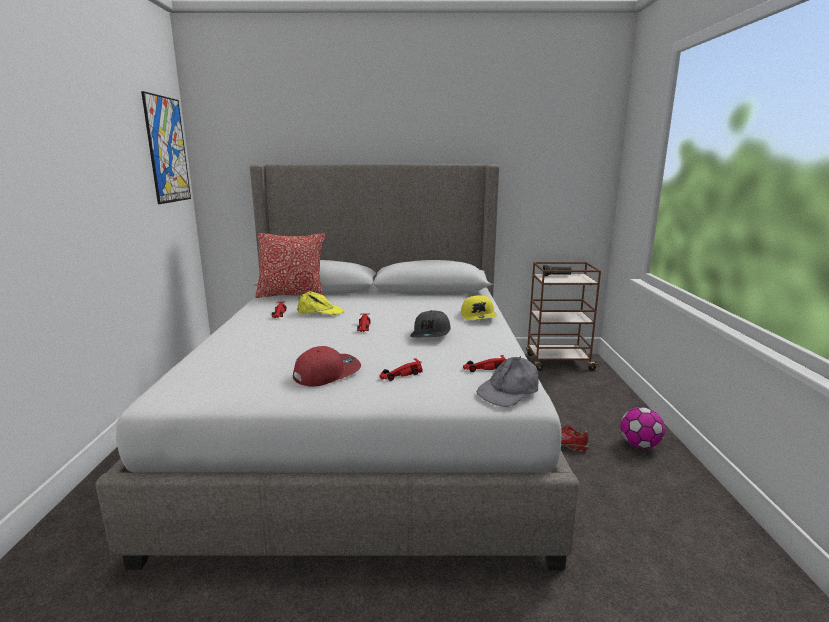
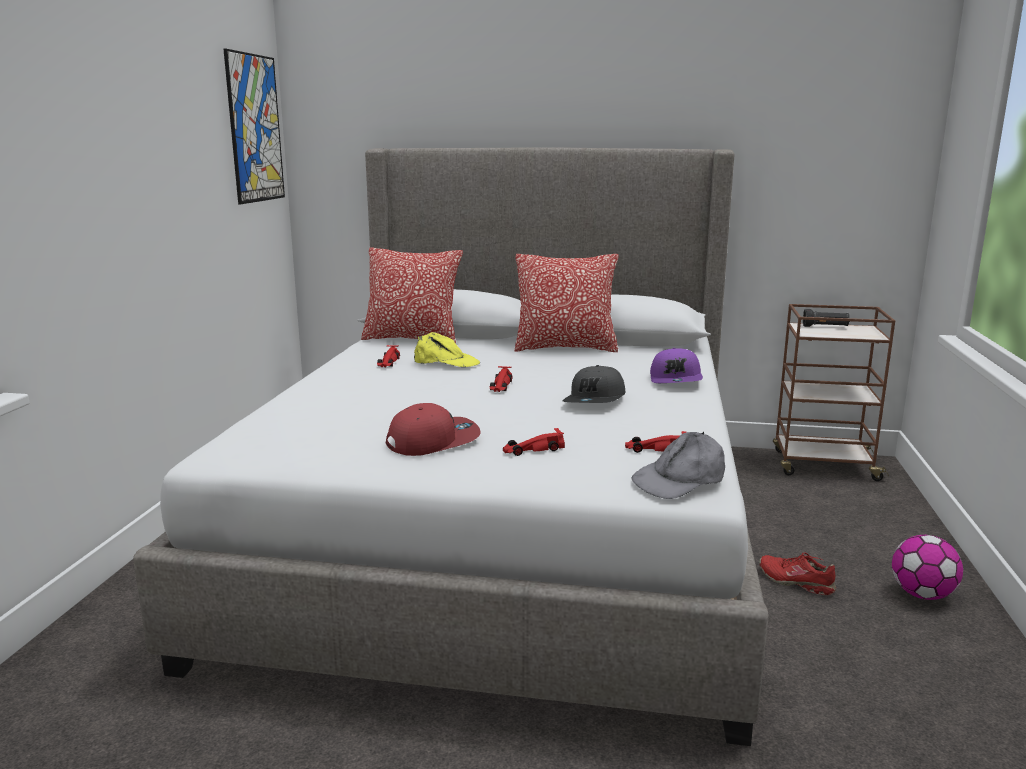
camera: 10 degrees right, 0 degrees up
(399, 297) = (565, 348): none -> pillow
(479, 316) = (676, 380): yellow cap -> purple cap

